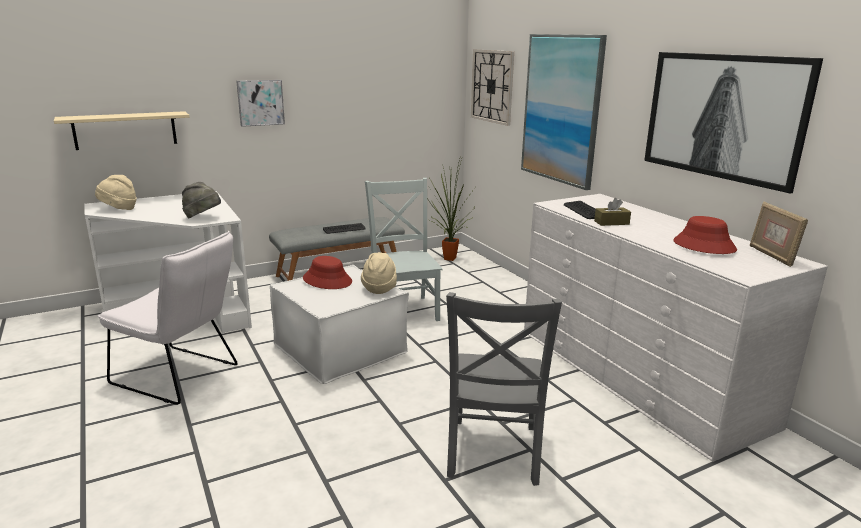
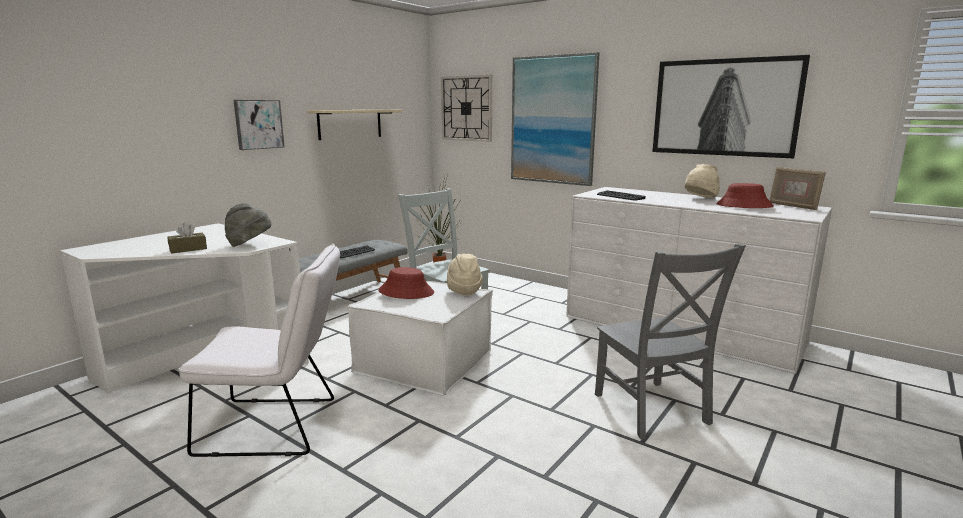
camera: 25 degrees left, 5 degrees down
(119, 209) = (122, 249): beige hat -> beige hat (700, 198)
(125, 130) = (109, 156): beige shelf -> beige shelf (350, 124)
(611, 222) = (656, 200): brown tissue box -> brown tissue box (188, 249)

